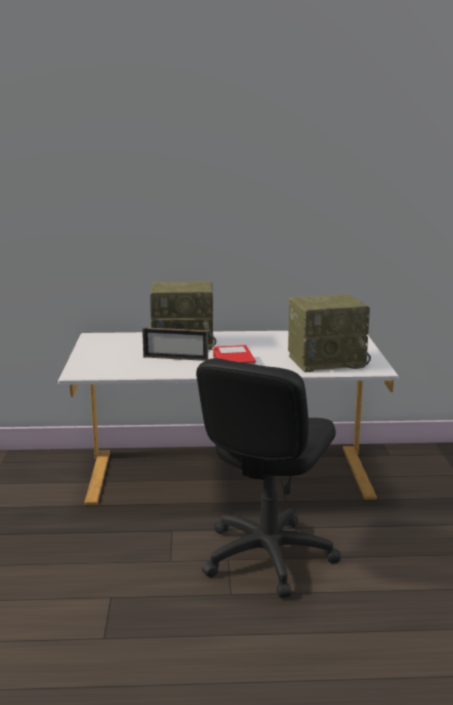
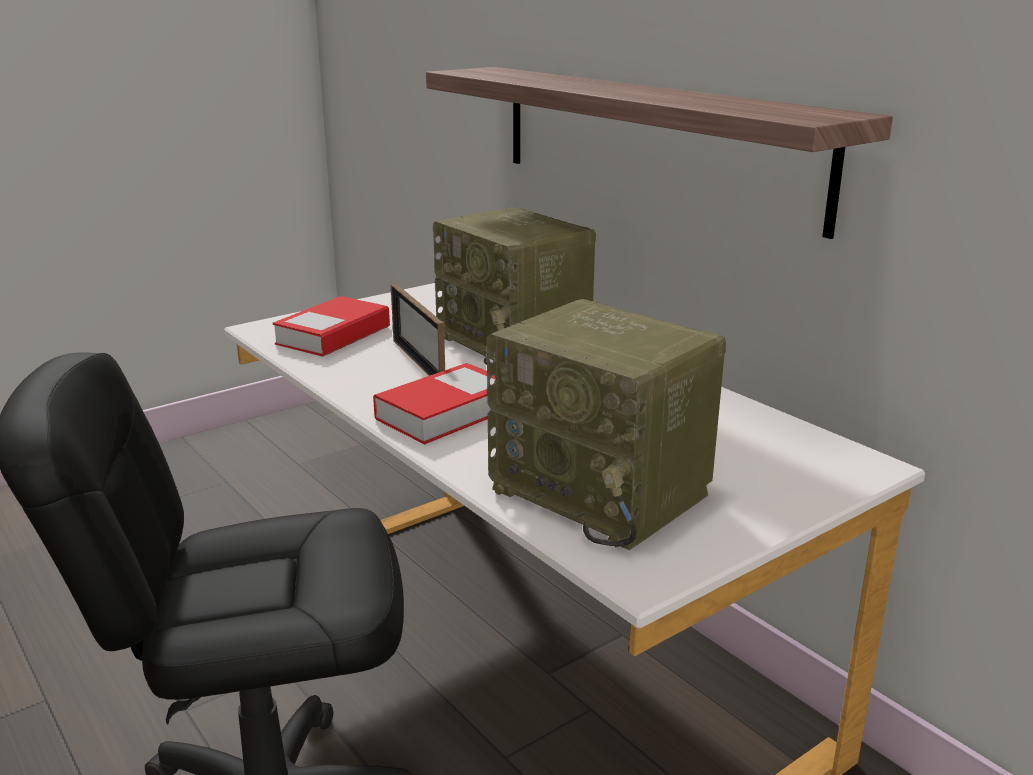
camera: 55 degrees right, 5 degrees up
(115, 364) = (333, 335): none -> book
(219, 239) = (651, 141): none -> shelf

